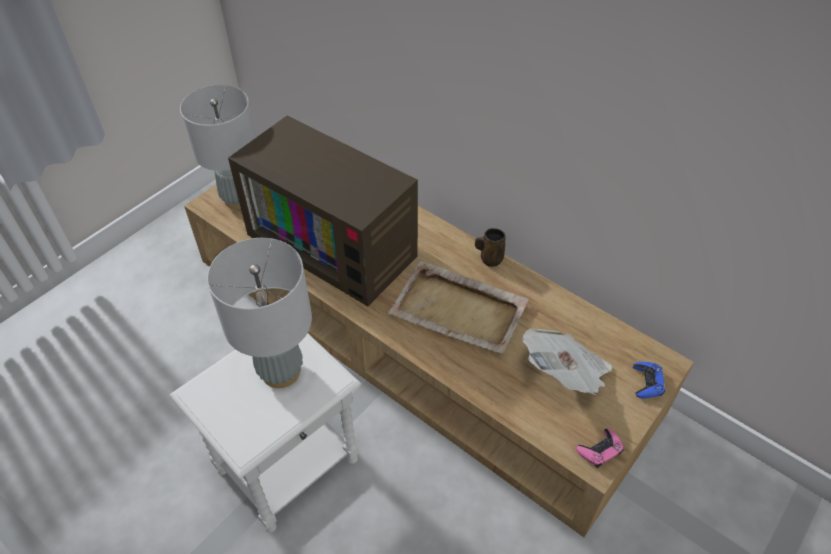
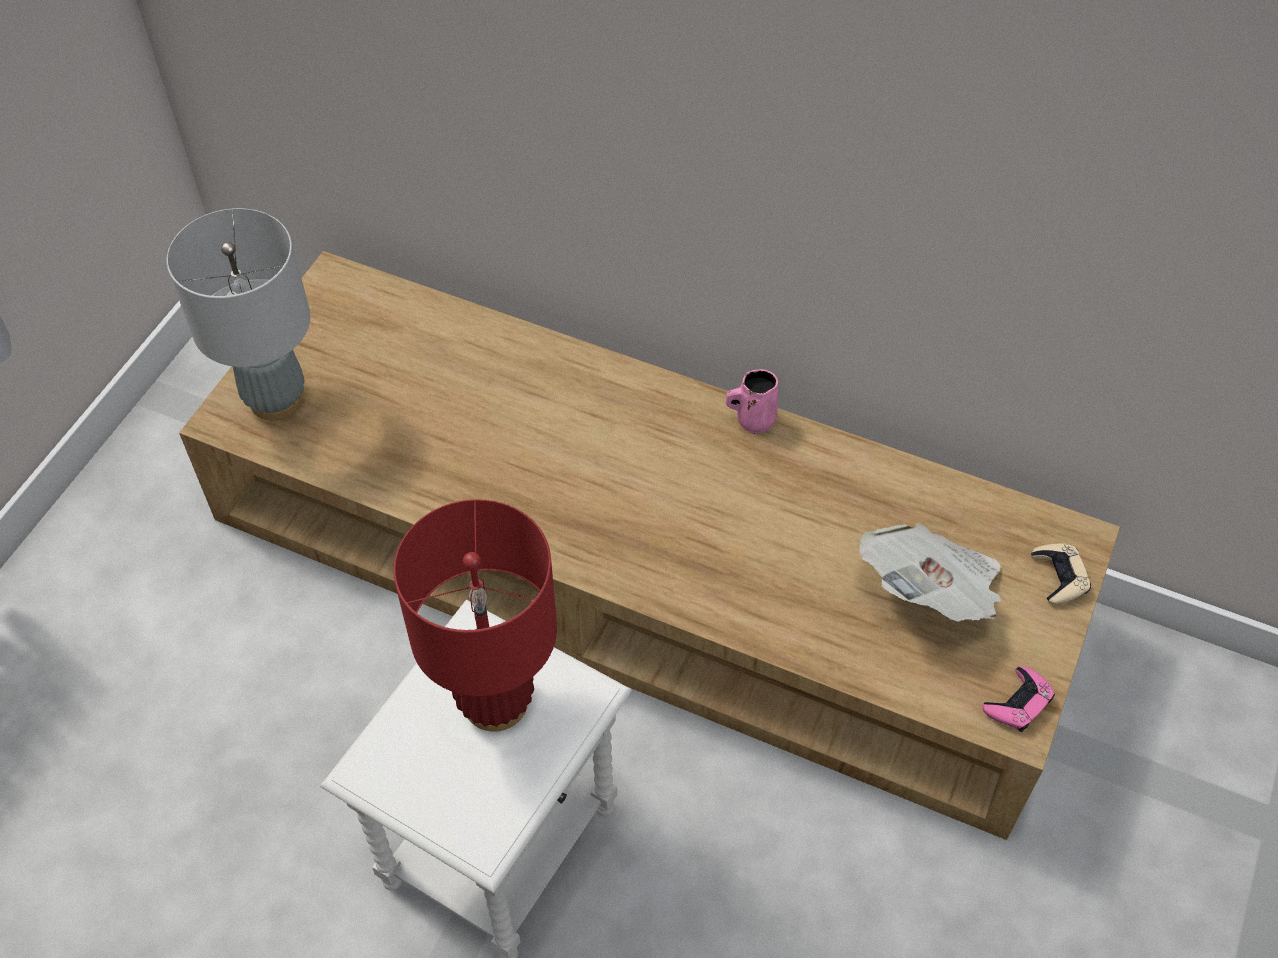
camera: 15 degrees left, 5 degrees up
(281, 372) = (495, 702): grey table lamp -> red table lamp
(336, 243) = (482, 446): television -> none
(459, 310) = (731, 522): beige tray -> none
(490, 259) = (753, 420): brown mug -> pink mug
(647, 382) = (1059, 577): blue game controller -> beige game controller

